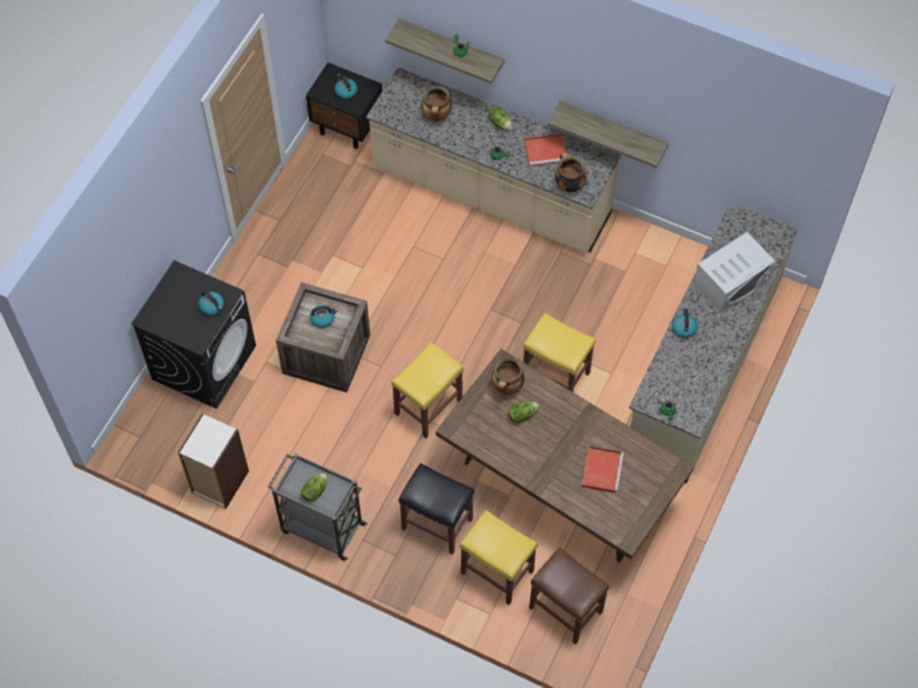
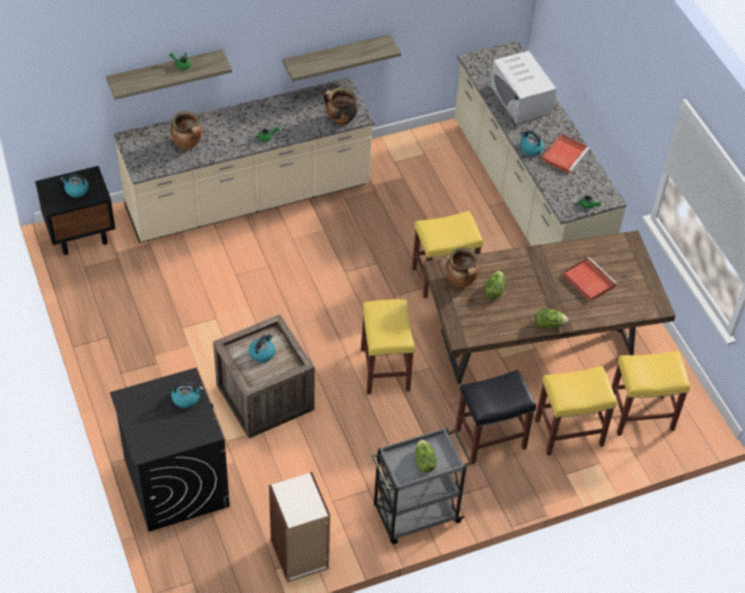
camera: 50 degrees left, 10 degrees down
(500, 123) = (240, 116): lettuce -> lettuce (549, 324)
(546, 150) = (296, 110): red tray -> red tray (564, 154)
(564, 609) = (639, 415): brown stool -> yellow stool
(731, 281) = (520, 99): white microwave -> white microwave turned 150 degrees clockwise

